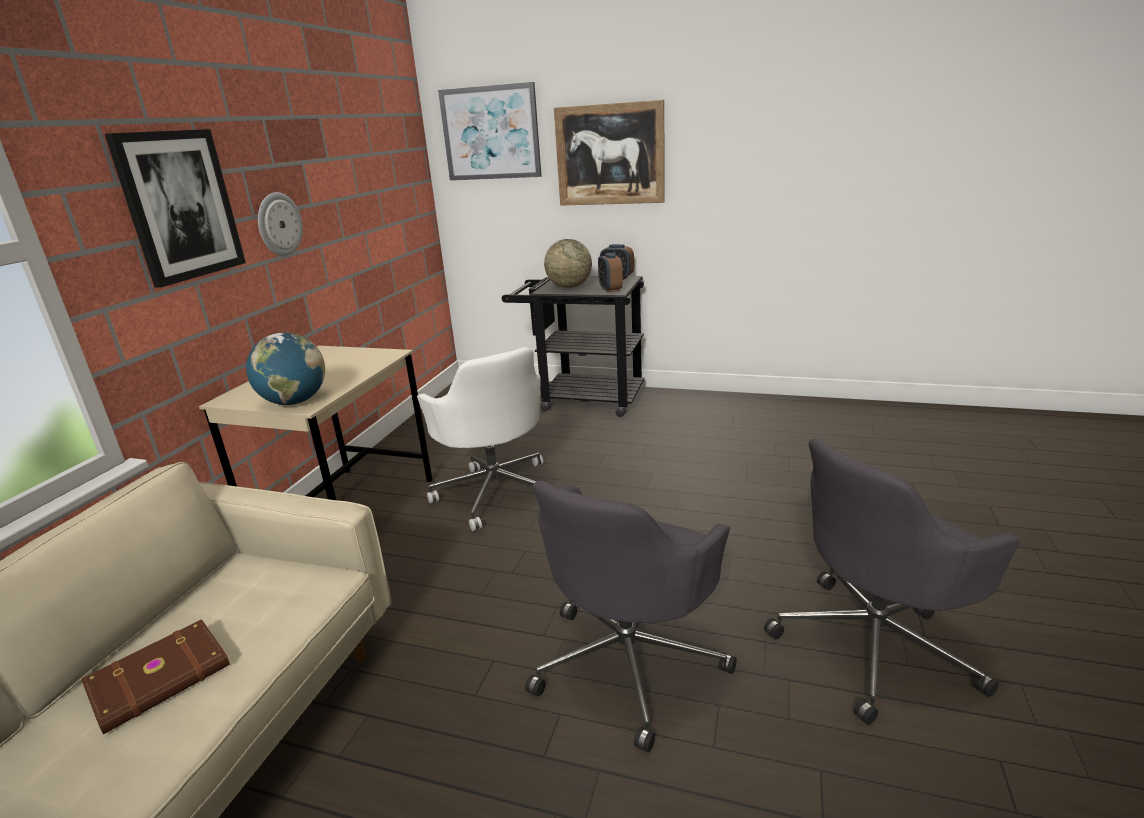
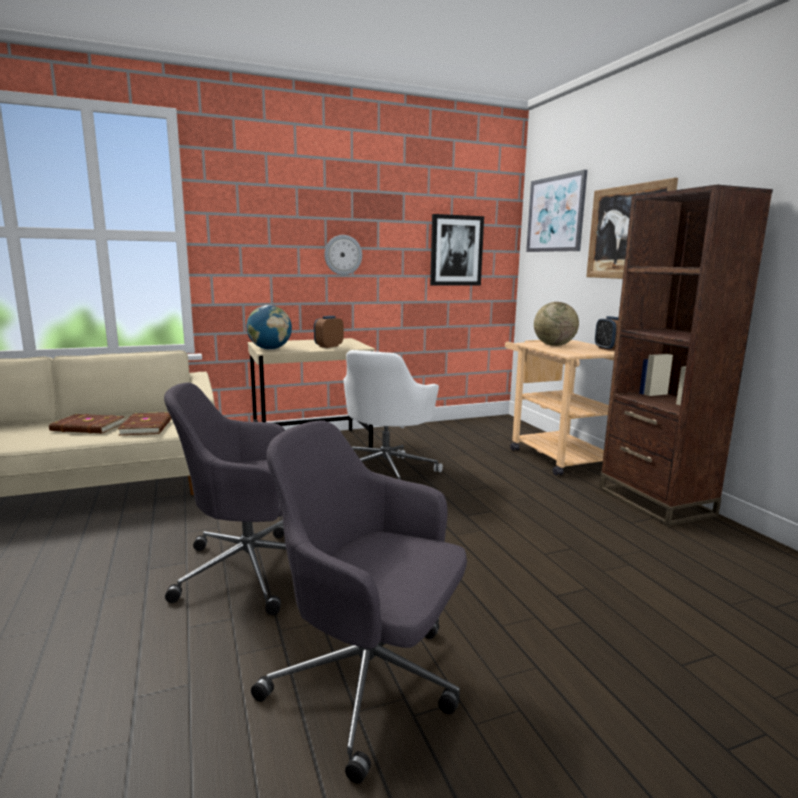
camera: 50 degrees right, 10 degrees down
(180, 206) = (272, 231): picture -> picture (456, 250)
(265, 607) = (148, 426): none -> brown book
(582, 399) = (555, 455): black cart -> beige cart
(610, 289) = (574, 352): alarm clock -> alarm clock (329, 346)
(711, 403) = (655, 502): none -> brown bookcase

